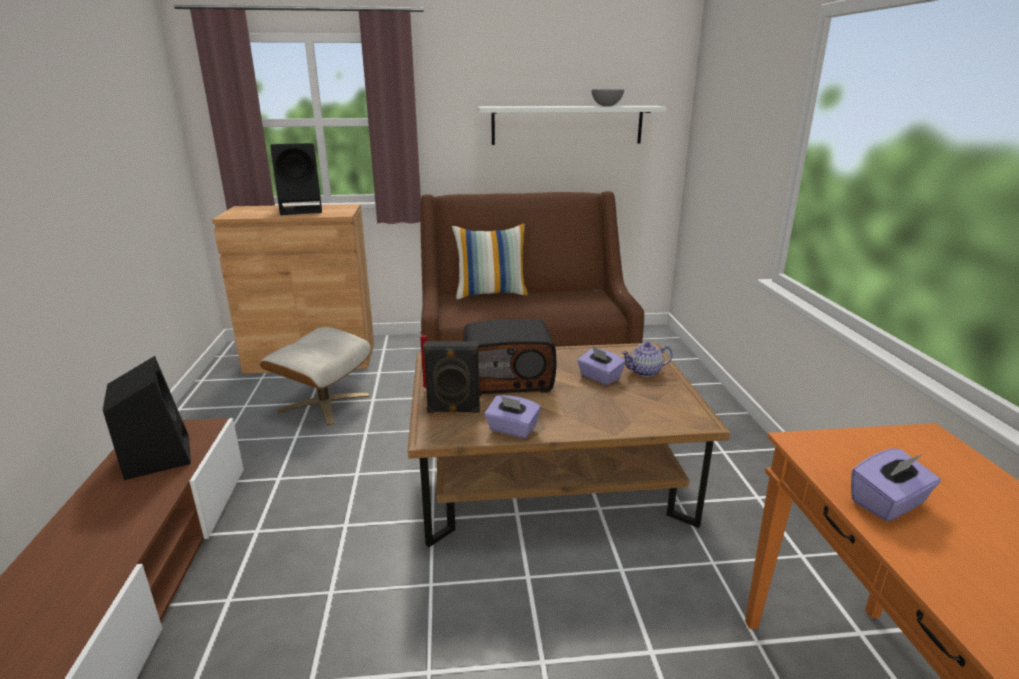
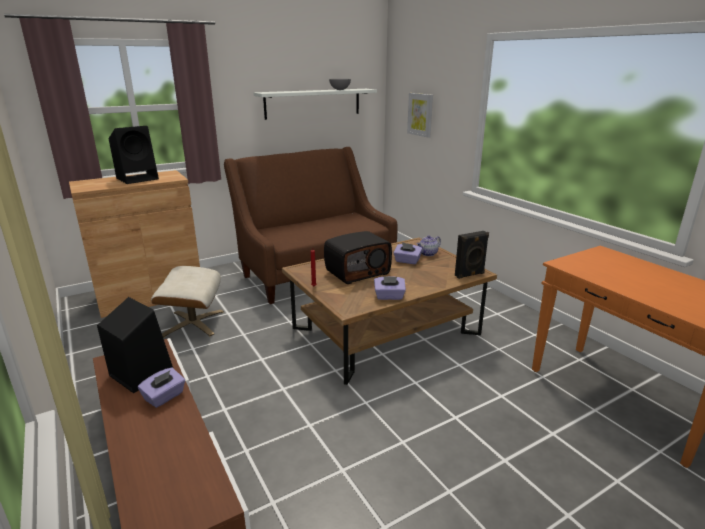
camera: 25 degrees left, 0 degrees up
(453, 410) = (344, 294): black speaker -> black speaker (470, 275)
(491, 293) = (289, 224): pillow -> none
(725, 148) = (420, 114): none -> picture
(888, 503) = (613, 279): purple tissue box -> purple tissue box (164, 397)

